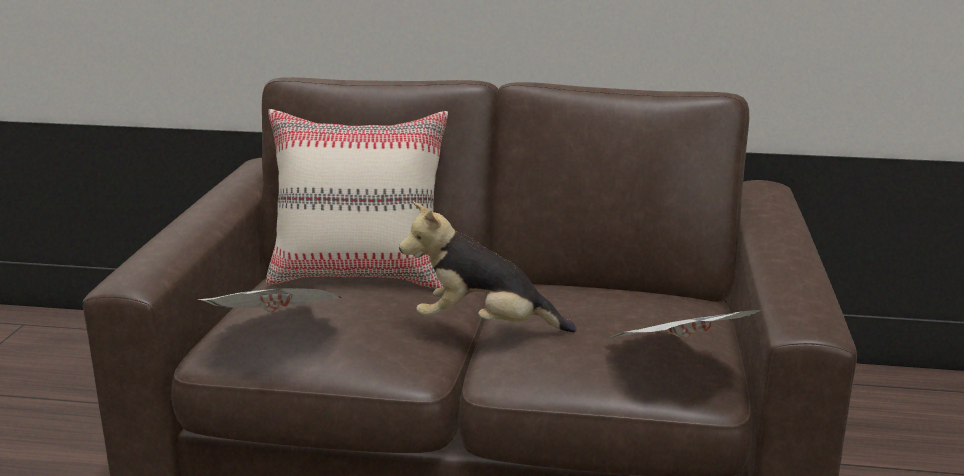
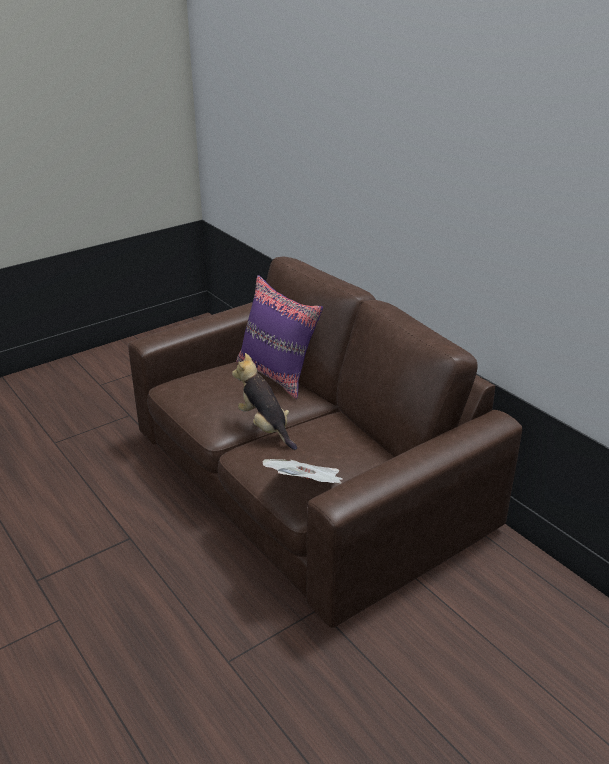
camera: 45 degrees right, 10 degrees up
(276, 333) = (191, 388): newspaper -> none
(359, 275) = (277, 374): beige pillow -> purple pillow

